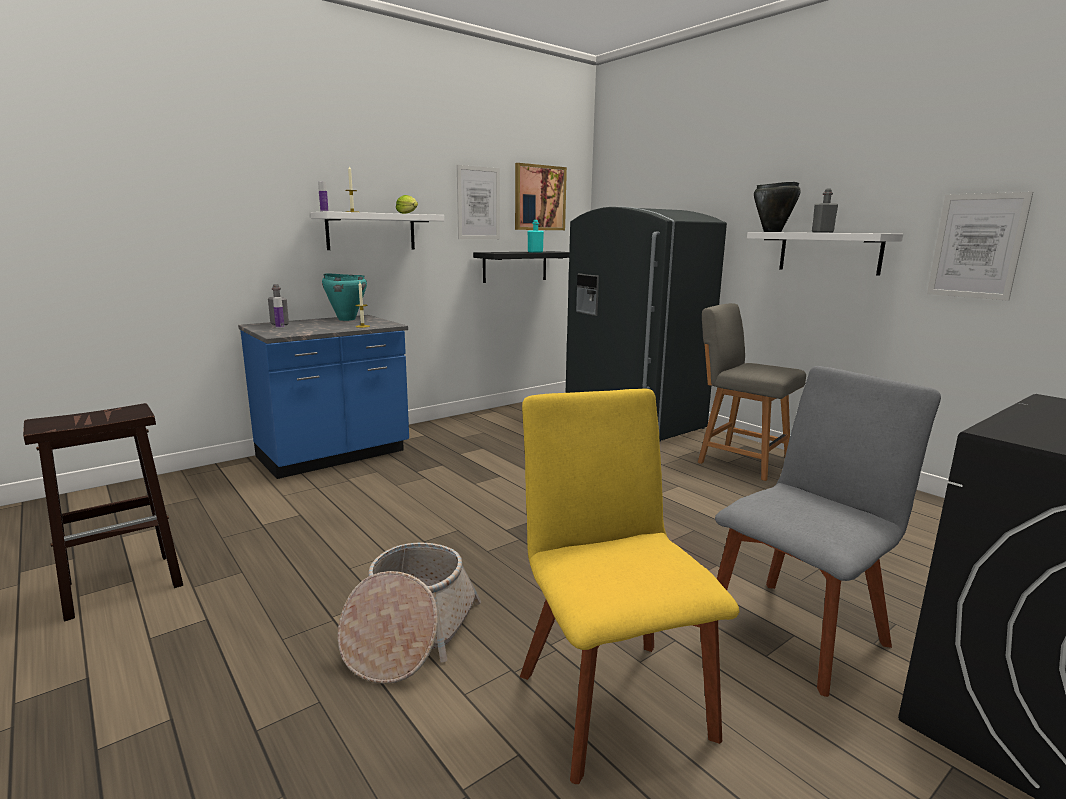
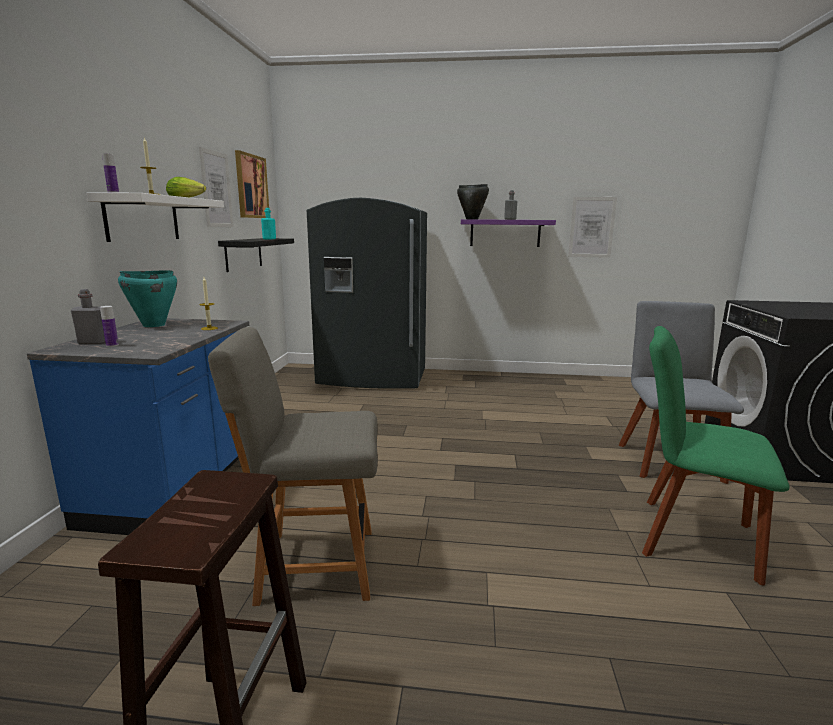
camera: 45 degrees left, 0 degrees up
(409, 633) = (553, 577): basket -> none
(611, 697) = (689, 536): yellow chair -> green chair
(740, 461) = (479, 384): grey chair -> grey chair (312, 565)
(829, 252) = (505, 233): white shelf -> purple shelf

